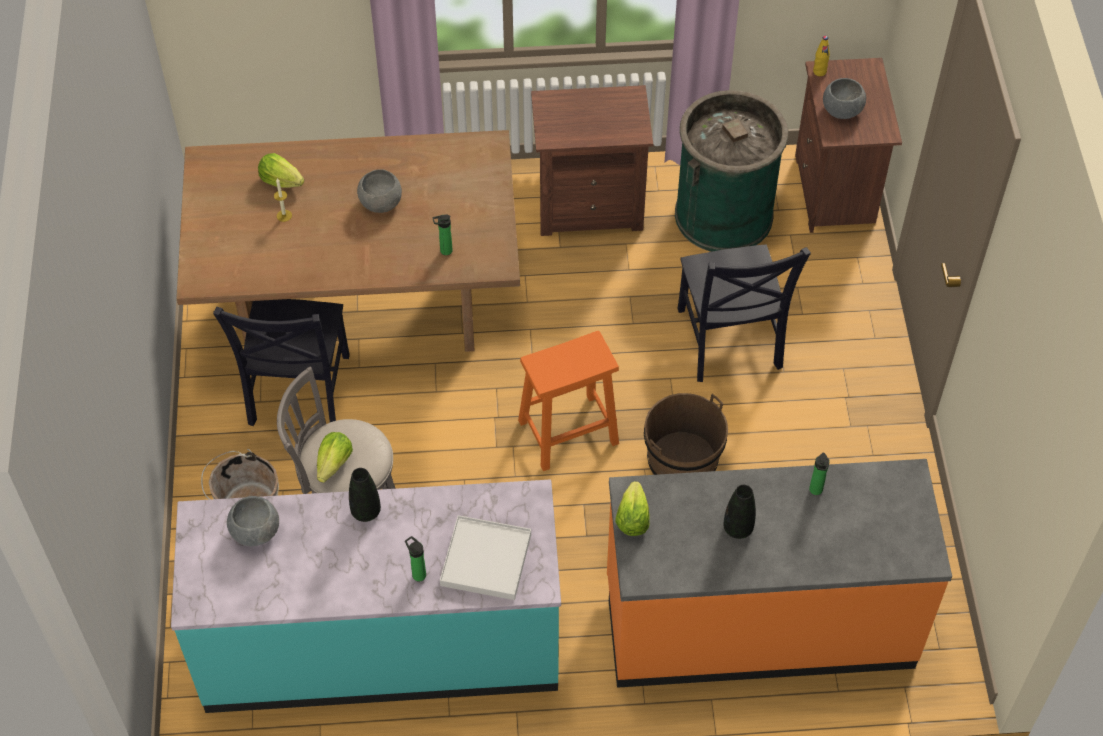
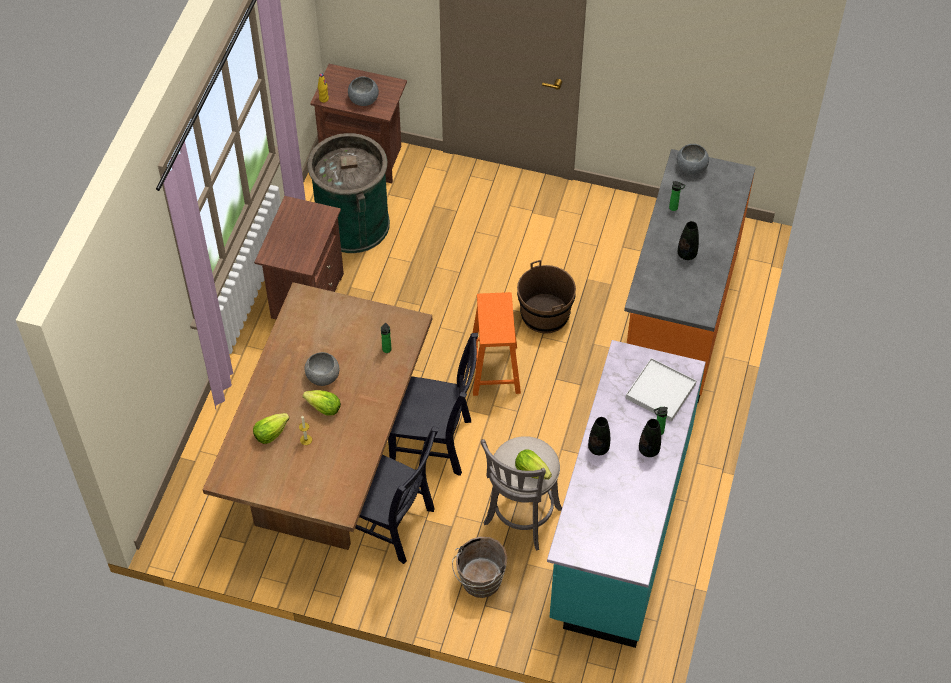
camera: 70 degrees left, 0 degrees up
(255, 530) = (590, 516): grey bowl -> grey bowl (691, 167)
(384, 571) = (649, 450): none -> black vase
(632, 519) = (661, 304): lettuce -> lettuce (324, 408)
(729, 342) = (462, 257): black chair -> black chair (435, 443)

